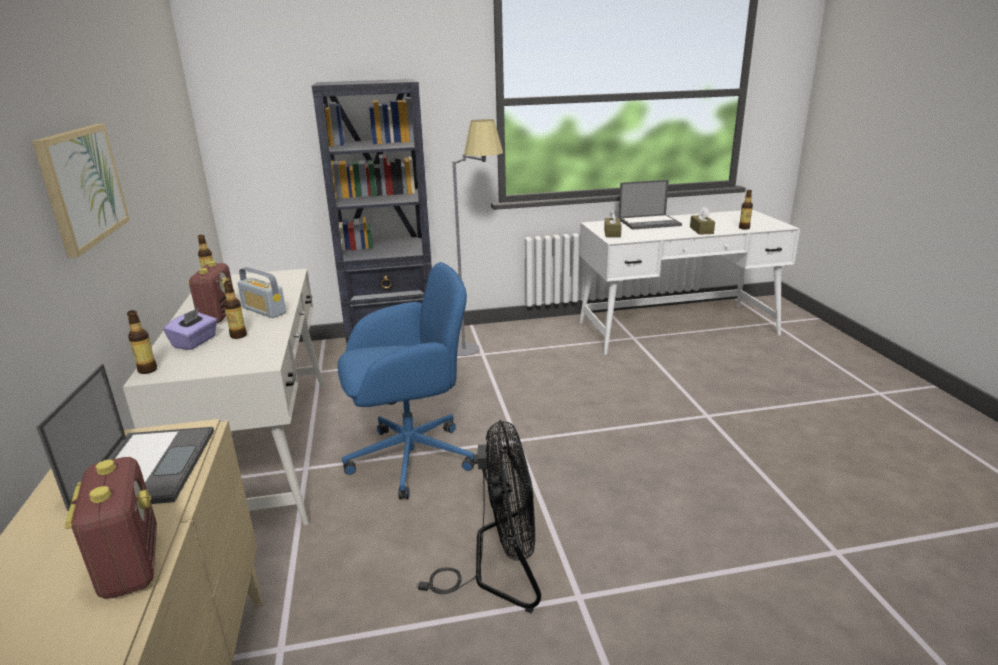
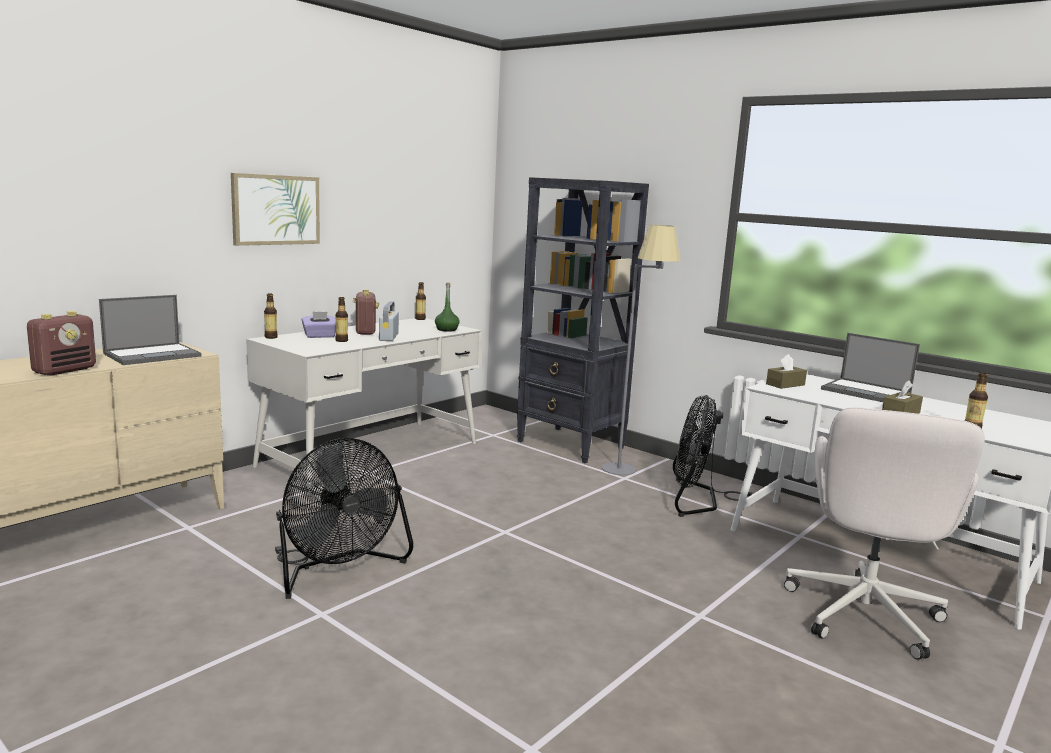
camera: 50 degrees right, 10 degrees down
(218, 315) = (365, 332): radio -> radio turned 60 degrees counterclockwise
(280, 280) = (447, 330): none -> green bottle
(411, 459) = (422, 501): blue office chair -> none
(547, 343) = (699, 498): none -> black fan
(740, 366) = (862, 614): none -> white office chair

